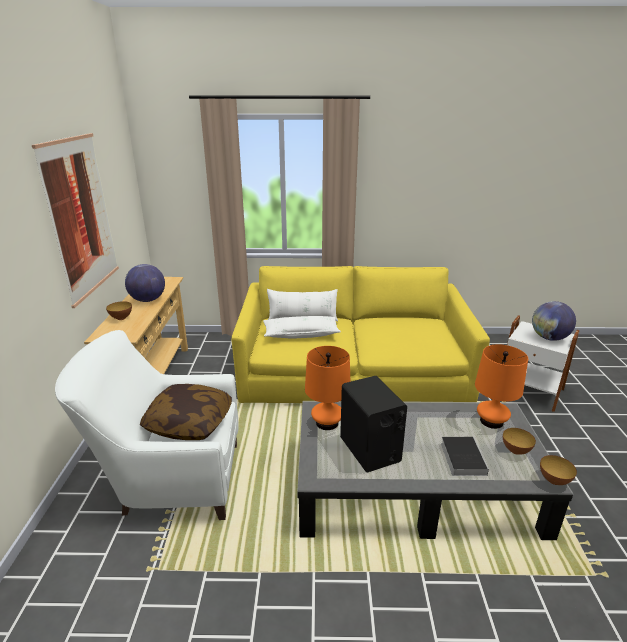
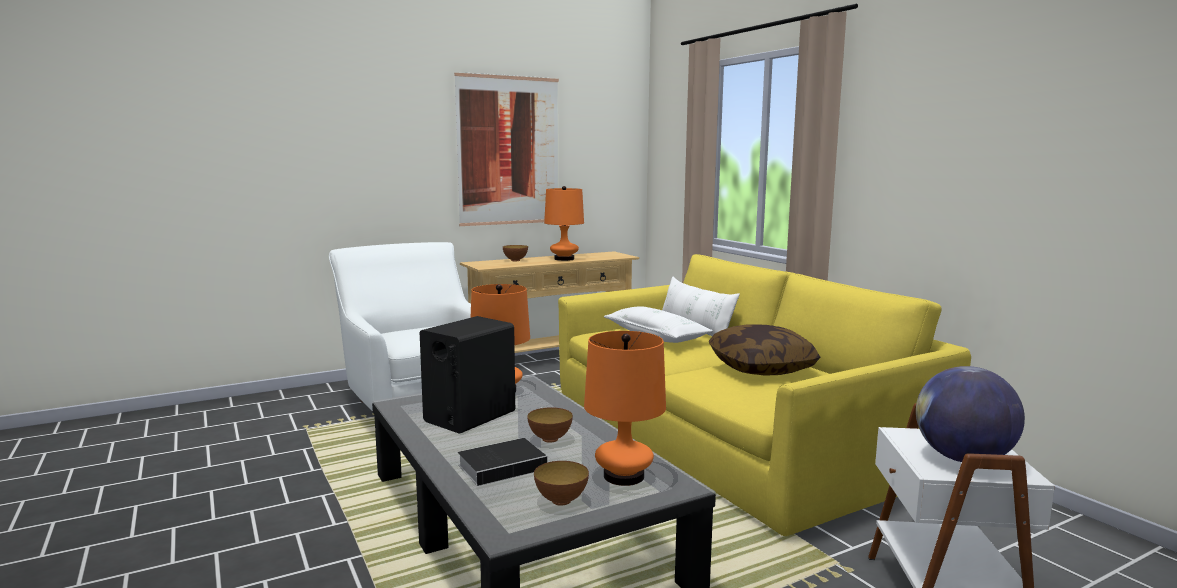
camera: 60 degrees right, 15 degrees down
(148, 300) = (564, 259): globe -> orange table lamp
(189, 423) = (418, 333): pillow -> pillow (761, 368)
(554, 480) = (509, 536): bowl -> bowl (550, 439)

